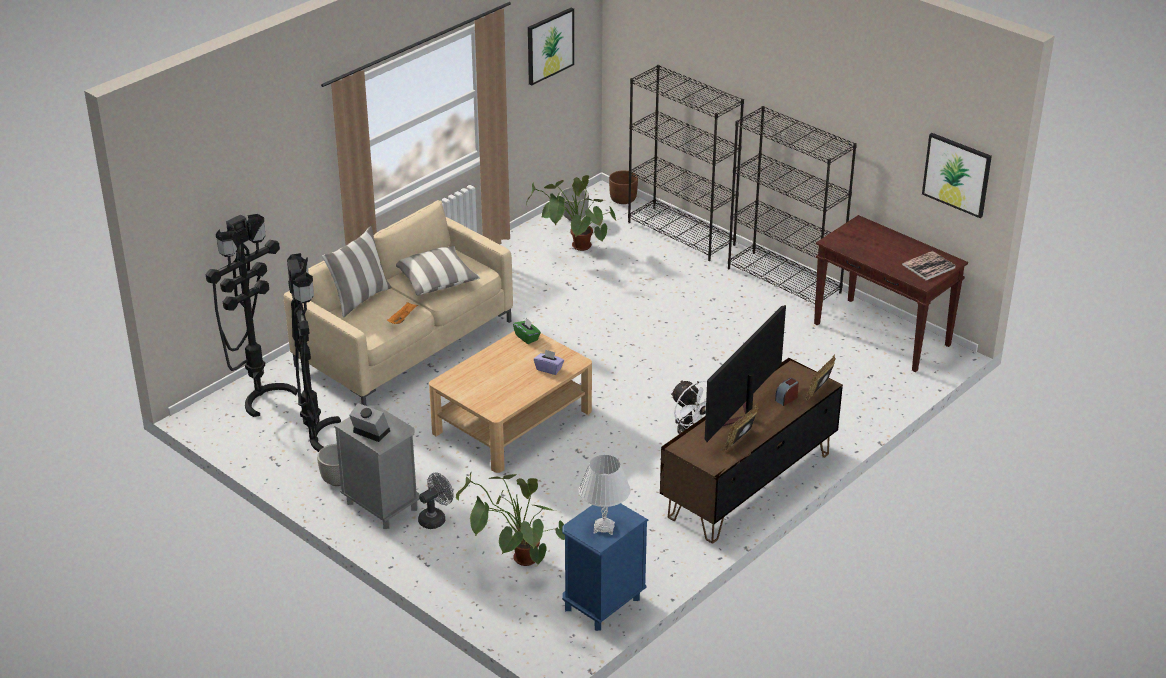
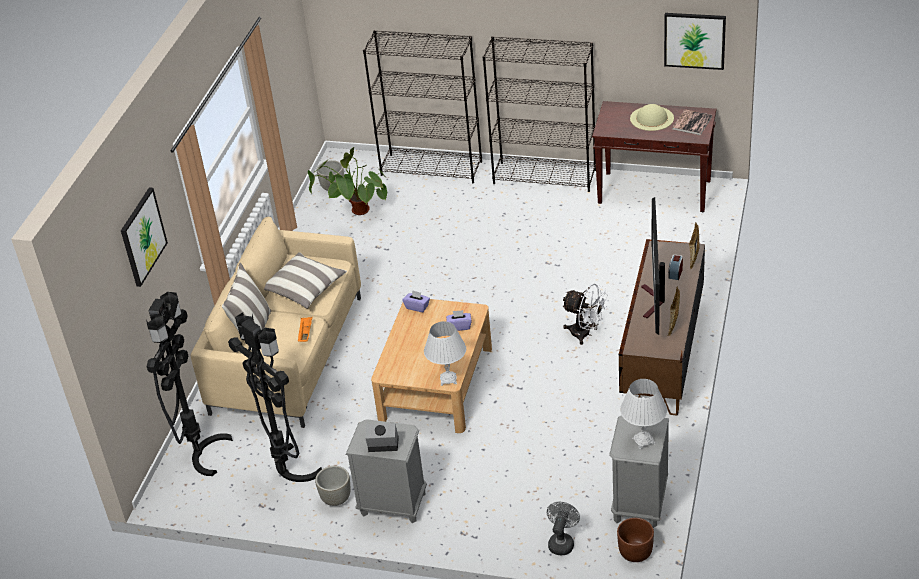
camera: 25 degrees left, 5 degrees up
(435, 518) = (446, 494): grey fan -> grey fan (562, 542)
(496, 409) = (448, 379): none -> white table lamp
(513, 559) = (538, 499): potted plant -> none
(527, 337) = (417, 307): green tissue box -> purple tissue box
(549, 45) = (281, 44): picture -> picture (142, 236)
(602, 604) = (639, 504): blue nightstand -> grey nightstand
(623, 199) = (359, 157): brown planter -> brown planter (635, 552)
(891, 247) = (651, 118): none -> beige hat

